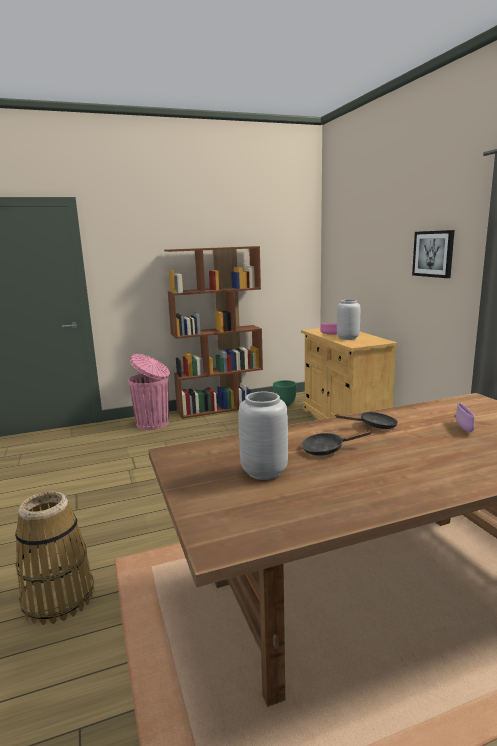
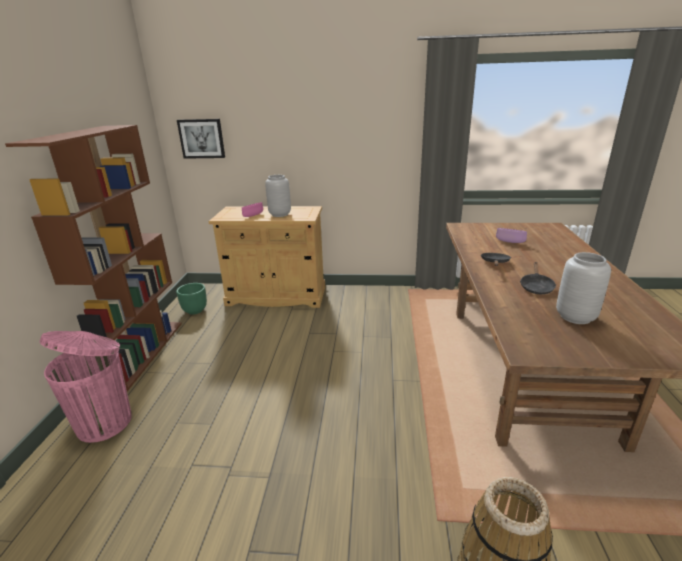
camera: 65 degrees left, 10 degrees up
(433, 254) = (353, 121): picture -> picture (202, 138)

